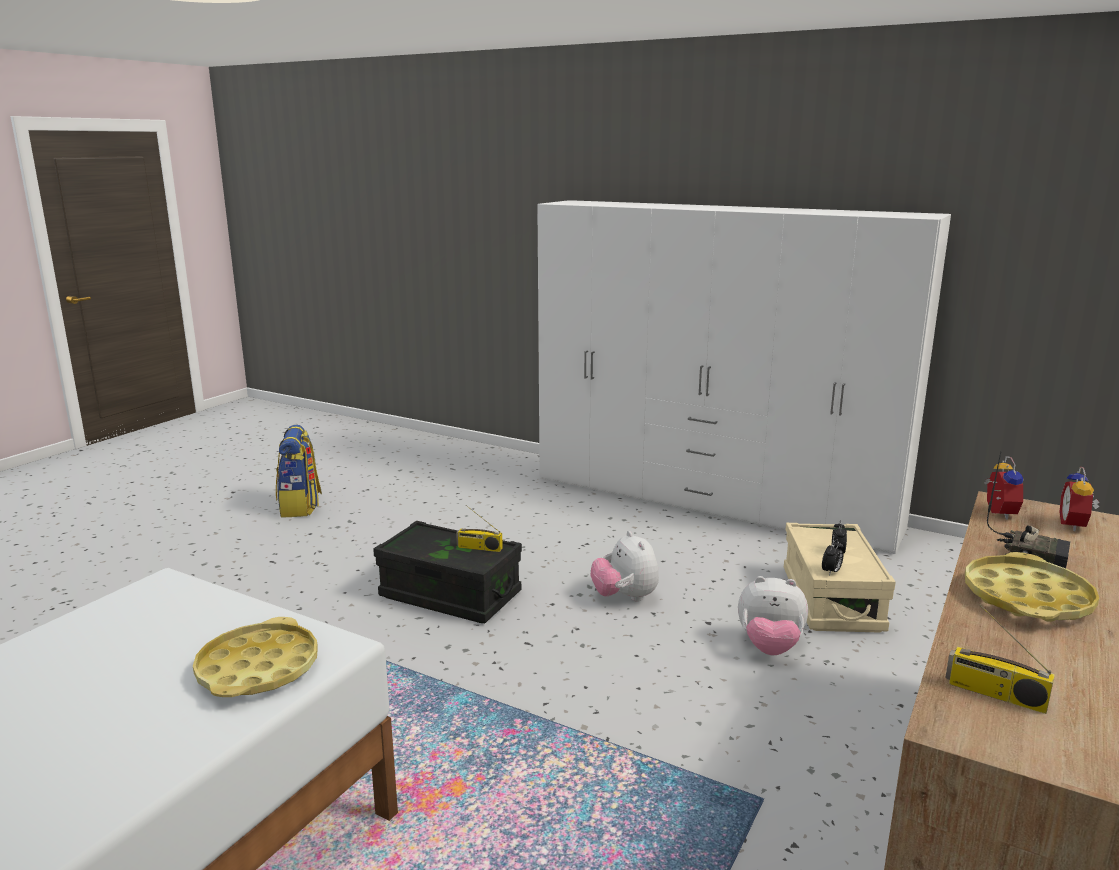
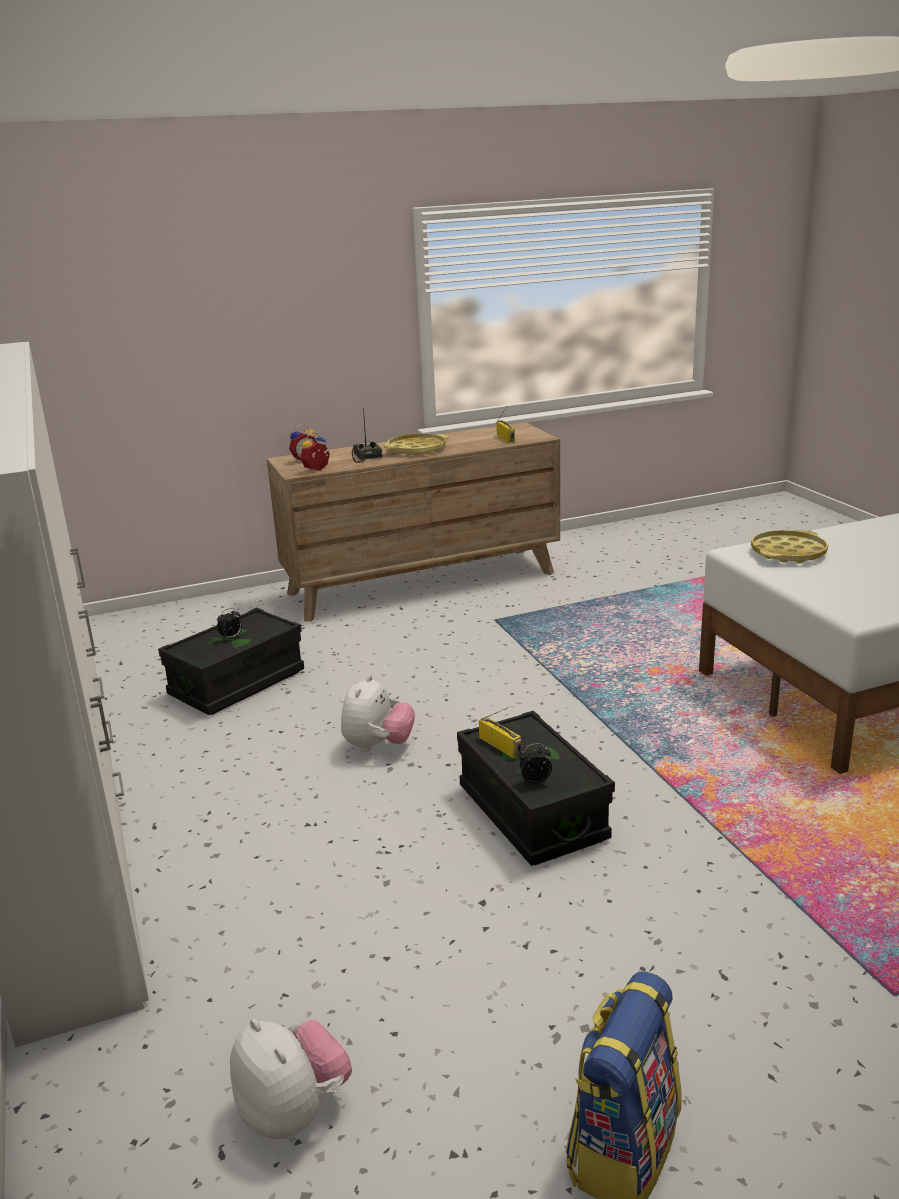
camera: 140 degrees left, 5 degrees up
(769, 647) = (350, 672): plush toy -> plush toy (294, 1111)
(831, 572) = (273, 628): alarm clock -> alarm clock (535, 780)
(831, 600) = (237, 683): beige storage box -> black storage box

